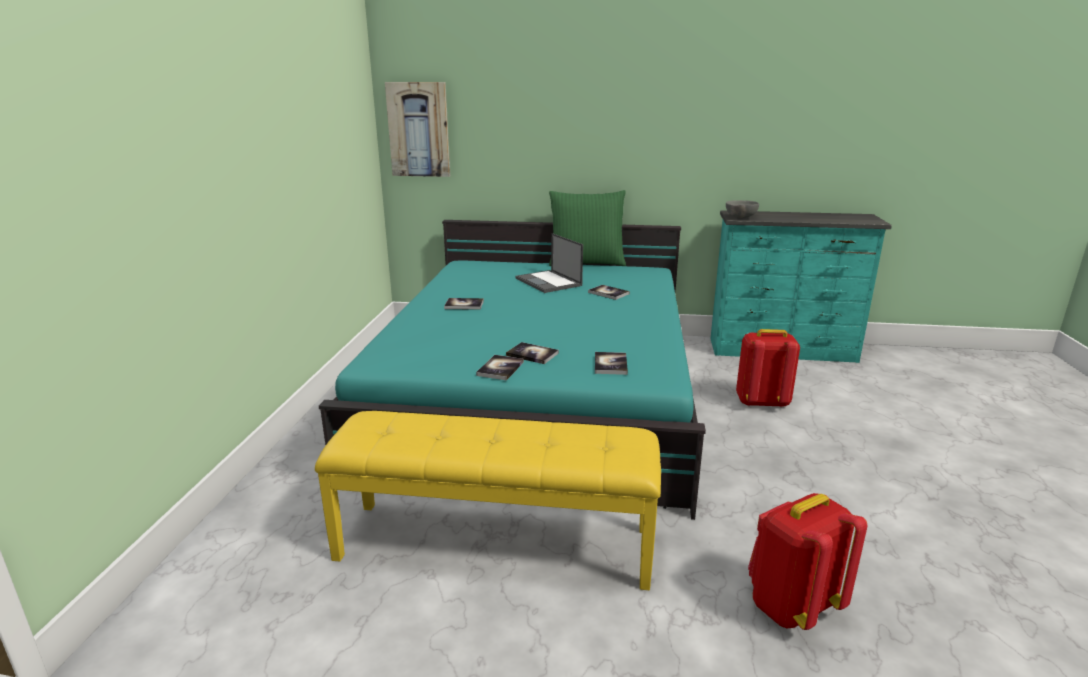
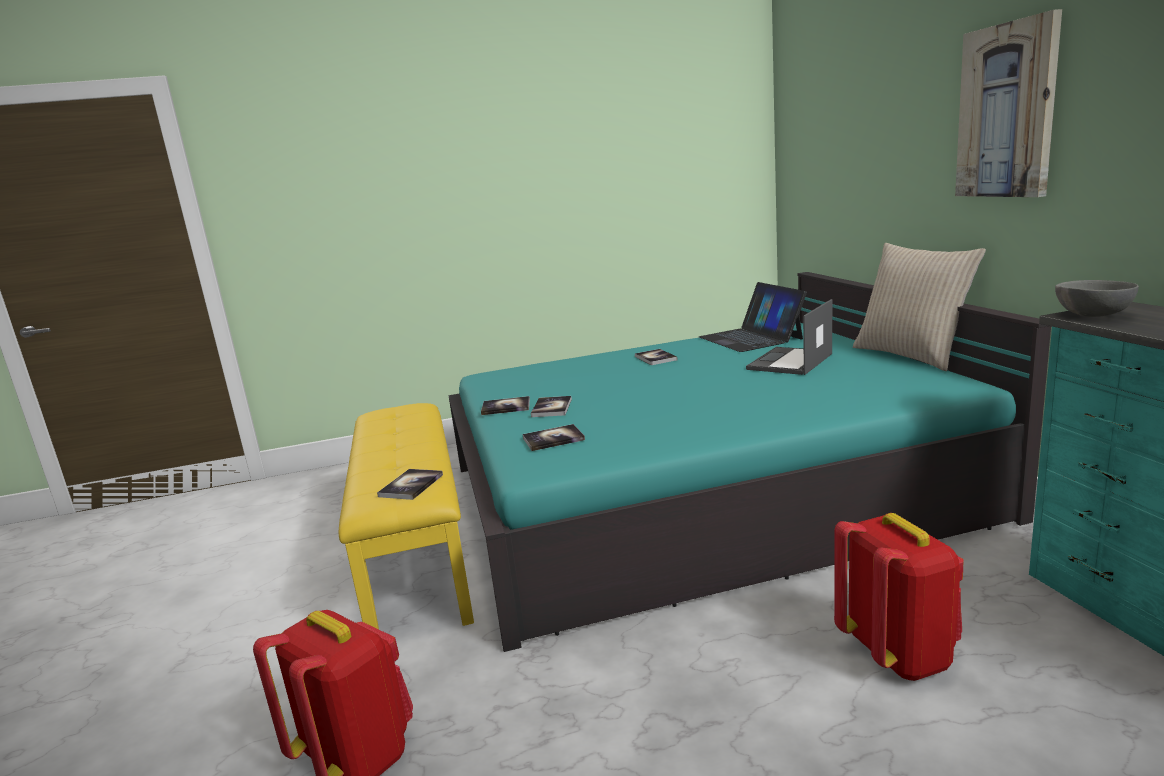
camera: 70 degrees right, 5 degrees down
(419, 130) = (799, 162): picture -> picture (1007, 111)
(471, 276) = (750, 338): none -> laptop
(586, 263) = (911, 355): green pillow -> beige pillow
(608, 293) = (799, 390): book -> book (411, 485)

